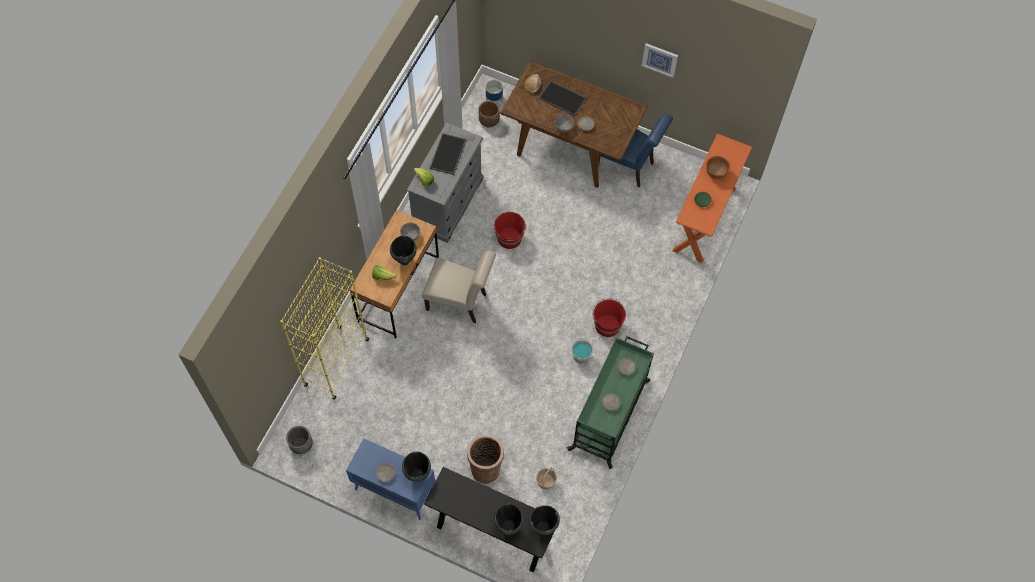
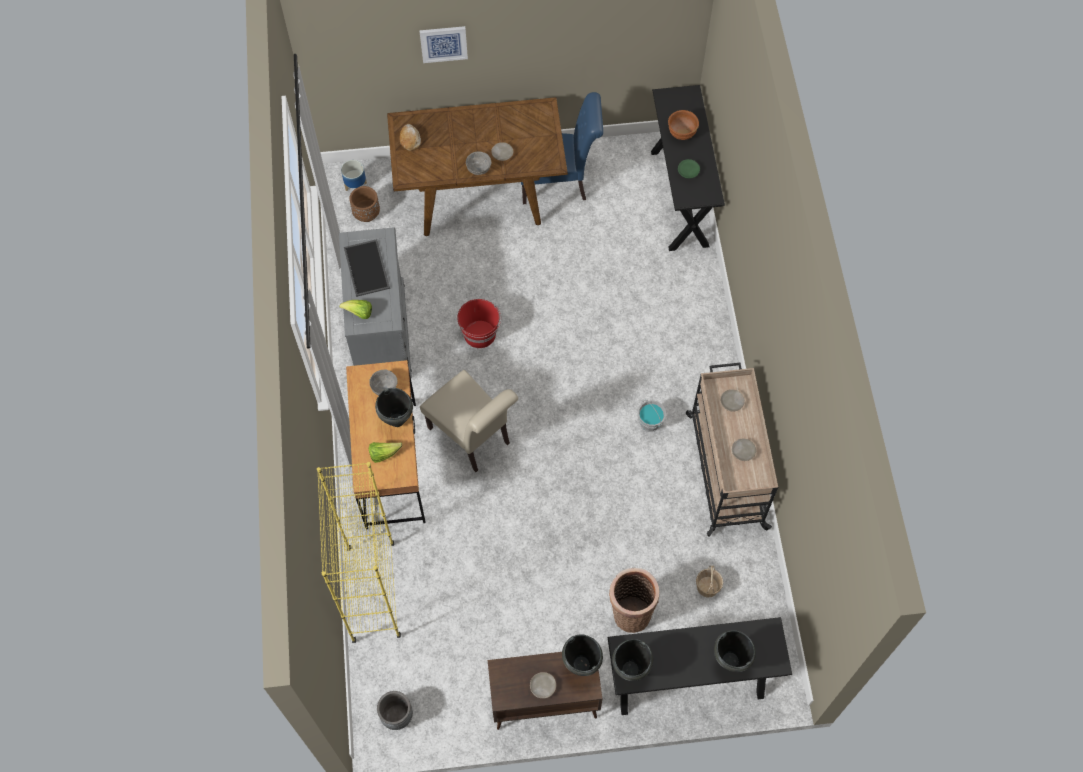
camera: 30 degrees left, 0 degrees up
(394, 490) = (543, 702): blue cabinet -> brown cabinet
(460, 302) = (473, 438): beige chair -> beige chair turned 60 degrees clockwise
(543, 527) = (769, 637): black cooking pot -> black cooking pot (630, 669)
(563, 98) = (455, 136): tray -> none
(607, 325) = (654, 371): red bucket -> none
(610, 414) = (725, 469): green cart -> beige cart
(660, 59) = (557, 30): picture -> picture (443, 43)
(704, 219) = (679, 198): orange console table -> black console table

